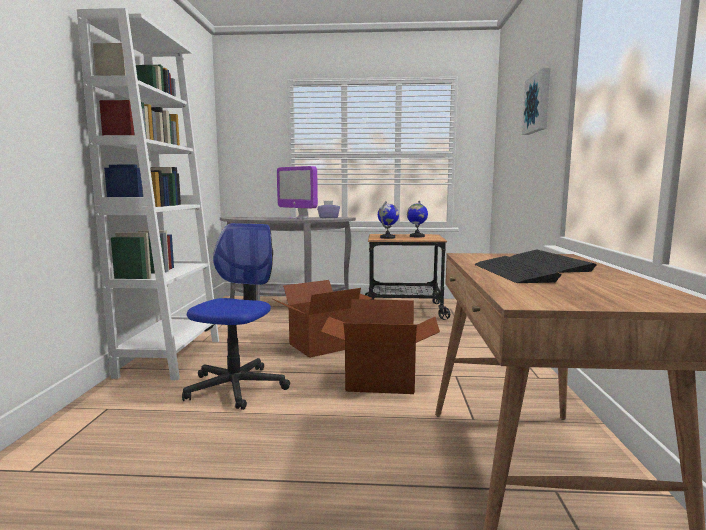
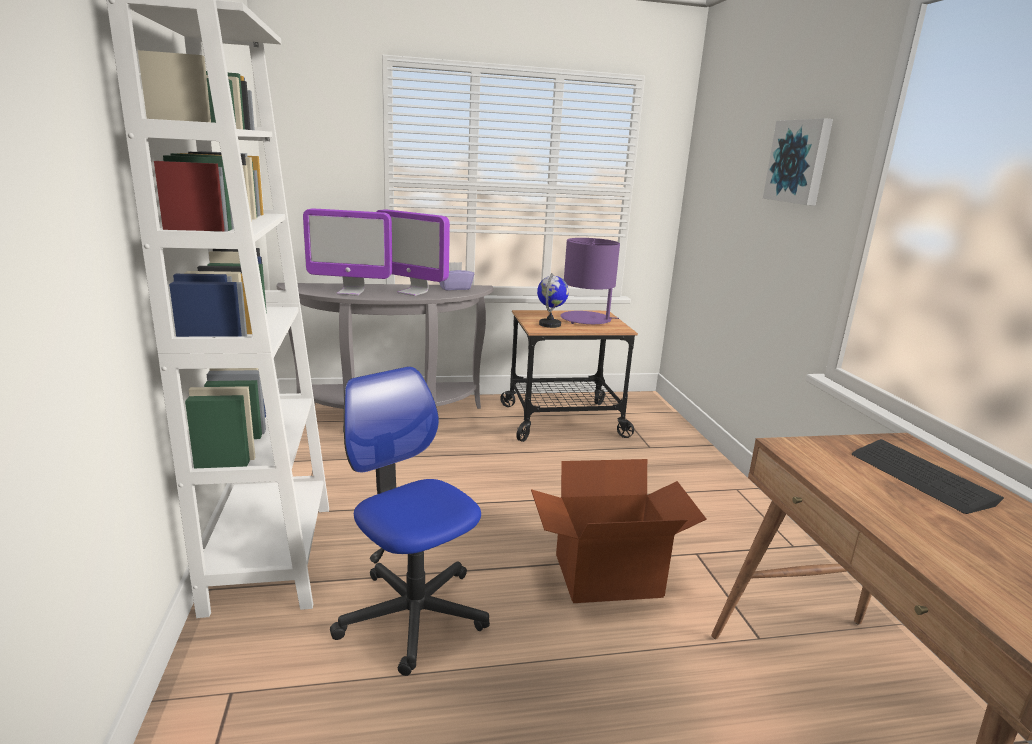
camera: 15 degrees left, 10 degrees up
(236, 387) = (413, 614): office chair -> office chair turned 45 degrees counterclockwise
(259, 218) = (350, 292): none -> monitor
(322, 345) = (489, 505): cardboard box -> none
(417, 236) = (586, 319): globe -> purple table lamp
(513, 272) = (915, 518): keyboard -> none

